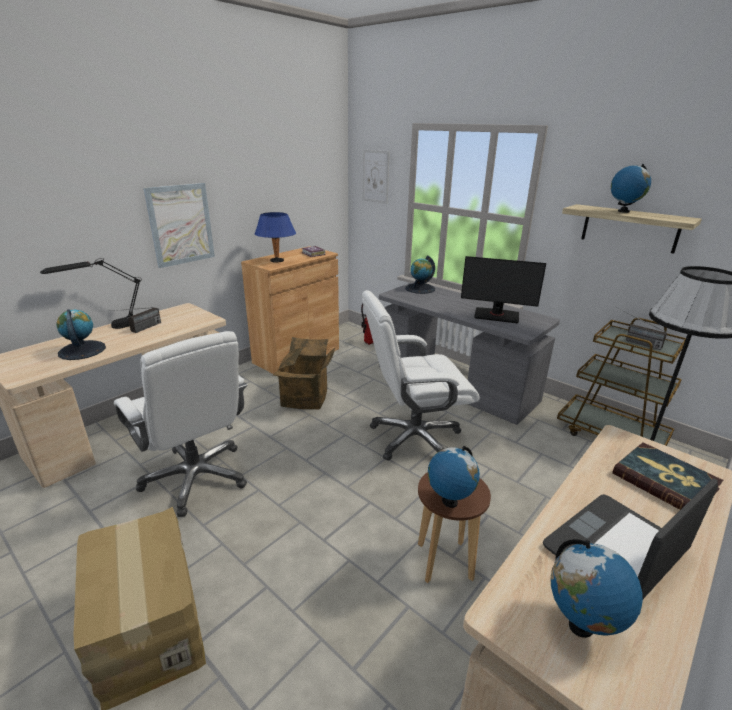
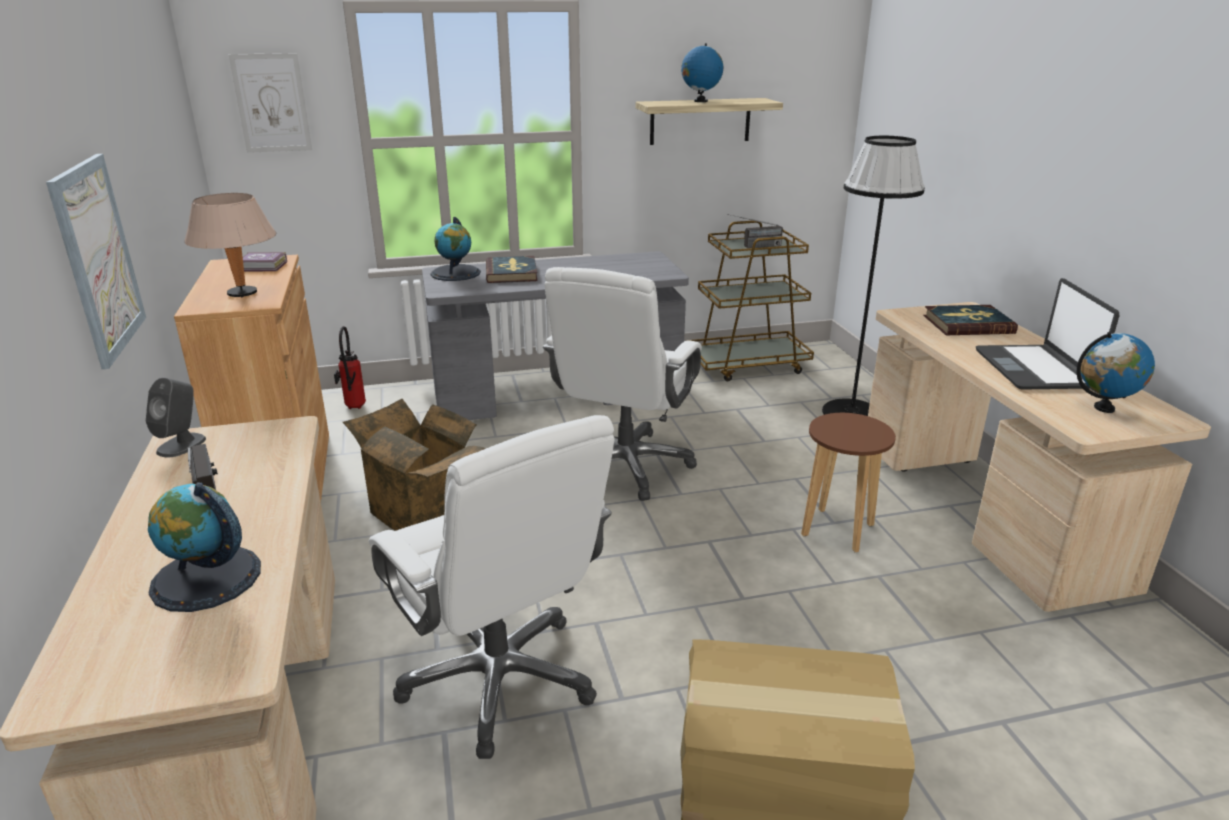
camera: 55 degrees left, 0 degrees up
(107, 328) = (131, 536): black table lamp -> none
(180, 309) = (182, 445): none -> grey speaker
(196, 477) = (500, 679): white office chair -> white office chair turned 60 degrees clockwise
(277, 261) = (242, 293): blue table lamp -> beige table lamp
(444, 298) = (512, 273): none -> book
(449, 501) = (867, 439): globe -> none
(496, 315) = (606, 269): monitor -> none

